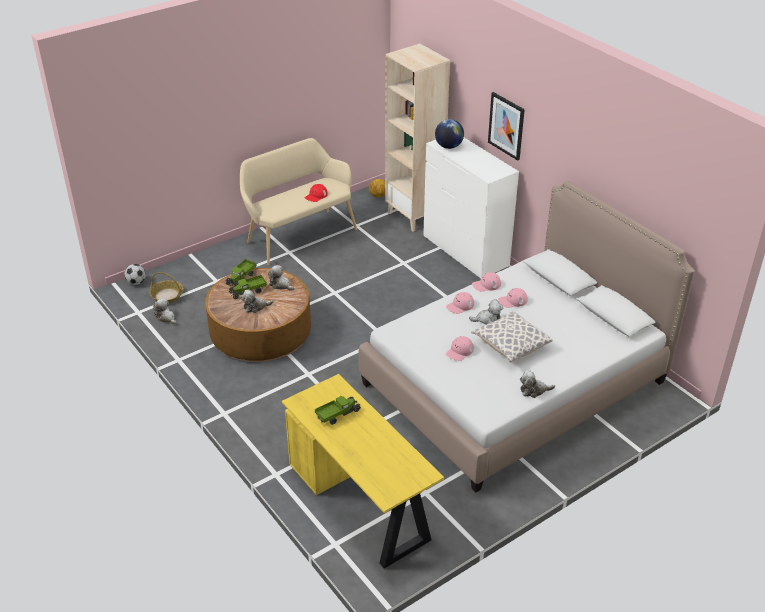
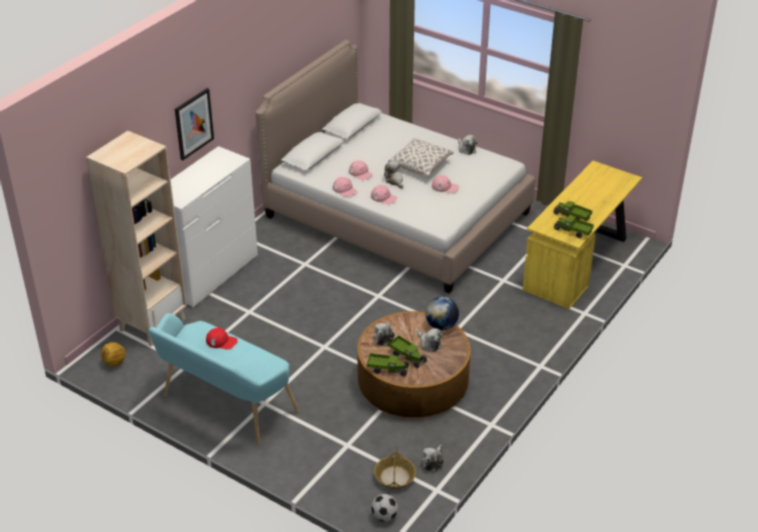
camera: 110 degrees left, 0 degrees up
(298, 234) = (224, 406): beige bench -> turquoise bench
(311, 405) = (573, 231): none -> toy truck
(448, 146) = (184, 193): globe -> globe (441, 326)

